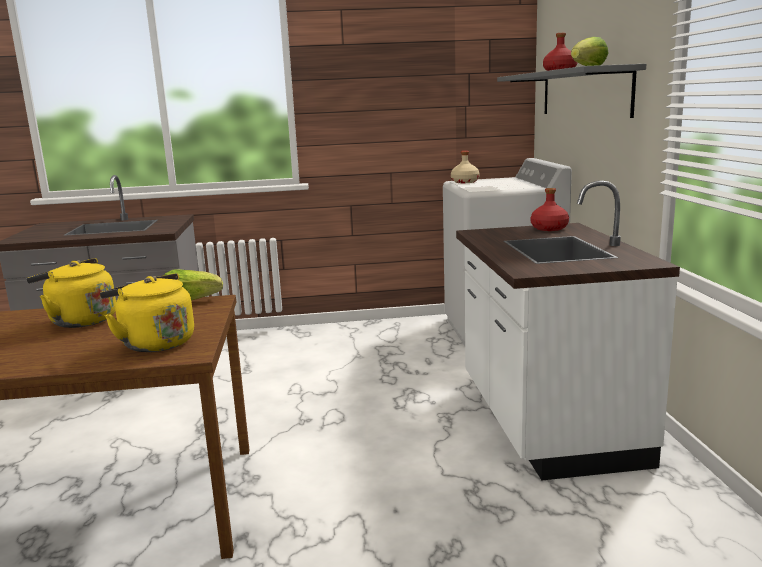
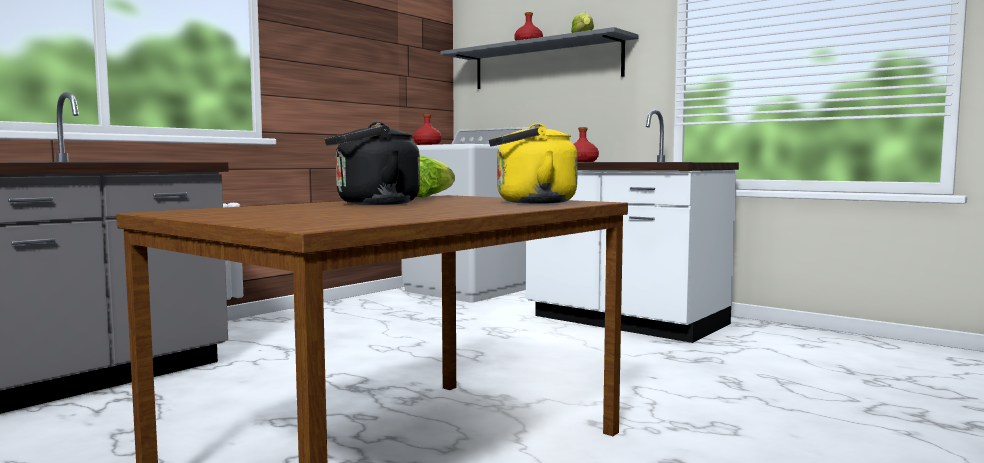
camera: 45 degrees left, 10 degrees down
(79, 321) = (372, 204): yellow kettle -> black kettle
(464, 182) = (427, 144): beige bottle -> red bottle

